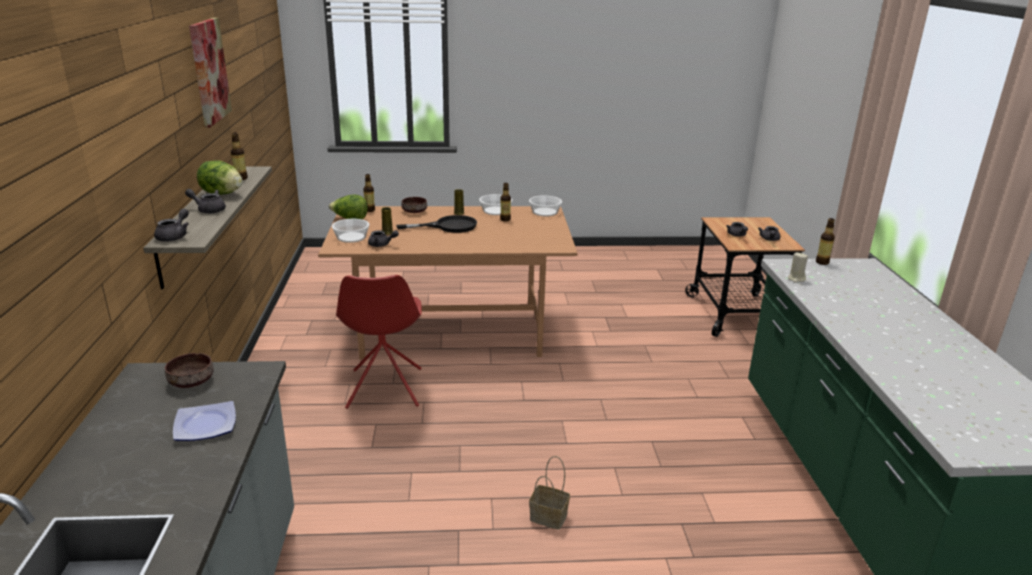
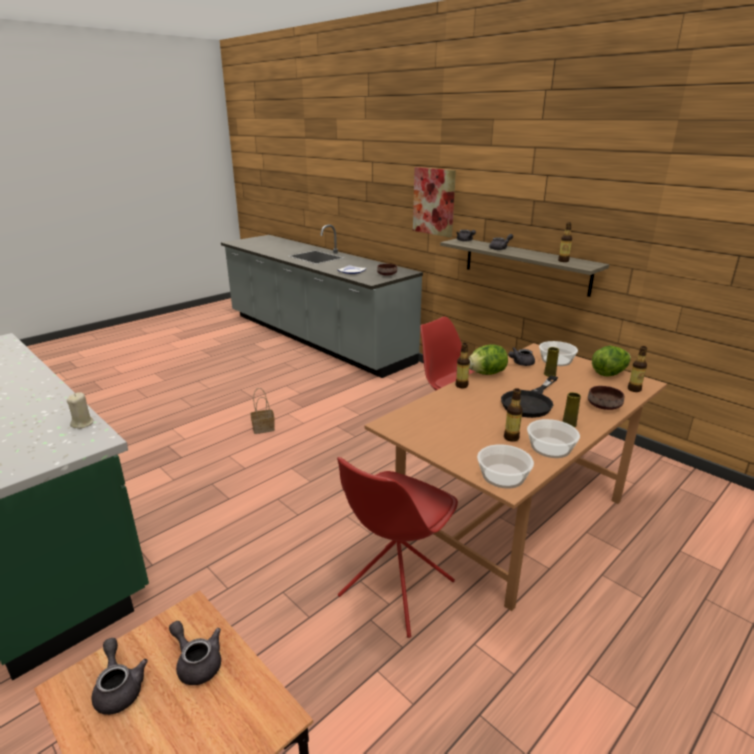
camera: 140 degrees right, 0 degrees up
(209, 71) = (618, 177): picture -> picture (434, 201)
(222, 194) = (530, 254): lettuce -> lettuce (486, 373)
(581, 334) = (395, 590): none -> red chair
(822, 262) = (38, 465): bottle -> bottle (461, 385)

